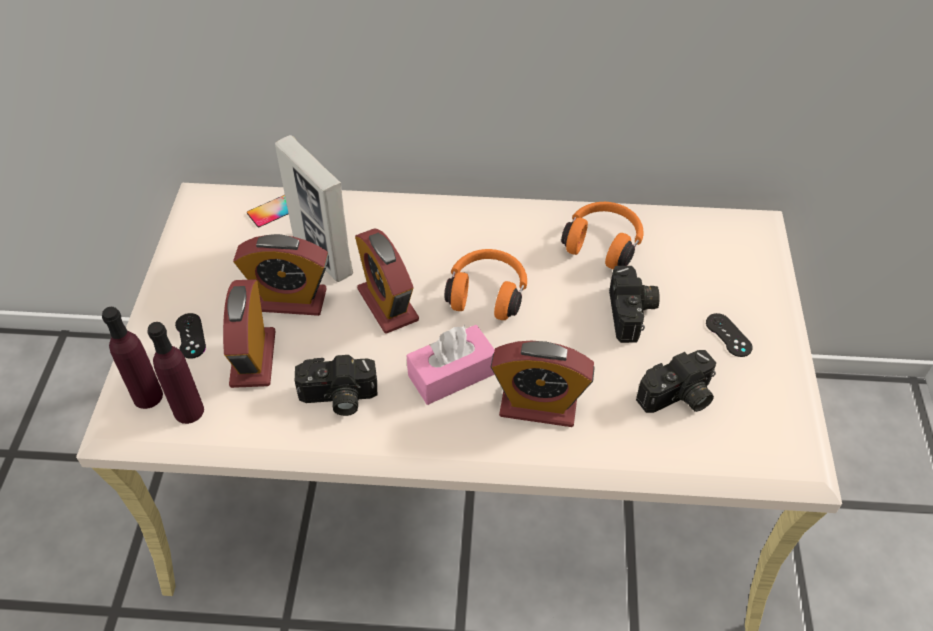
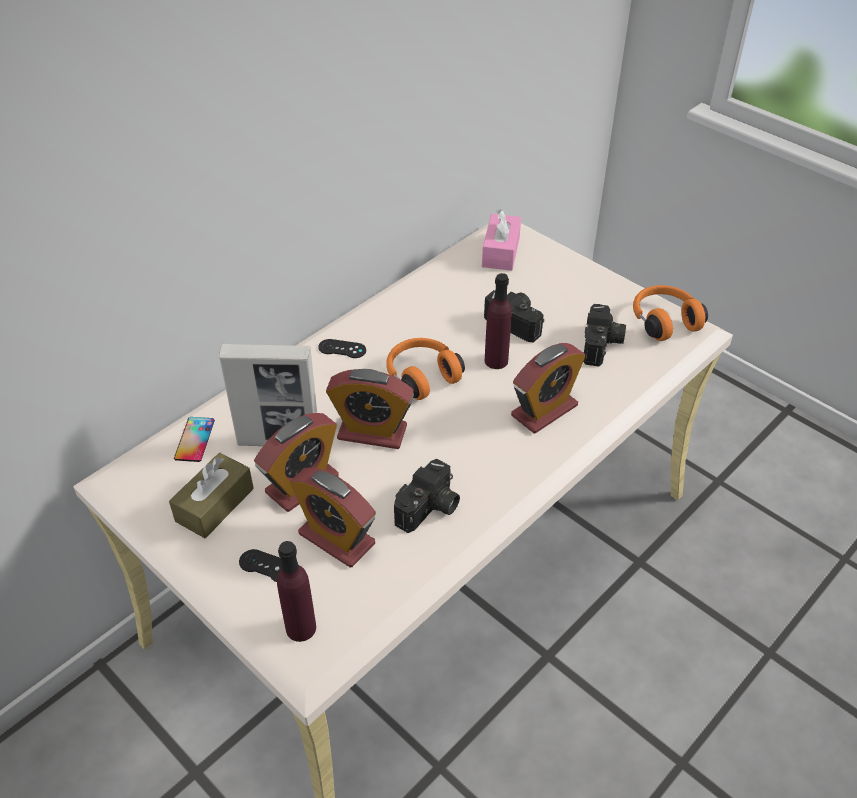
camera: 50 degrees left, 5 degrees down
(188, 411) = (345, 607): purple bottle -> purple bottle (496, 361)
(224, 265) = (215, 505): none -> brown tissue box
(452, 374) = (473, 436): pink tissue box -> pink tissue box (501, 252)
(603, 243) = (443, 297): orange headphones -> orange headphones (663, 321)
(728, 335) = (577, 295): black game controller -> black game controller (342, 349)

